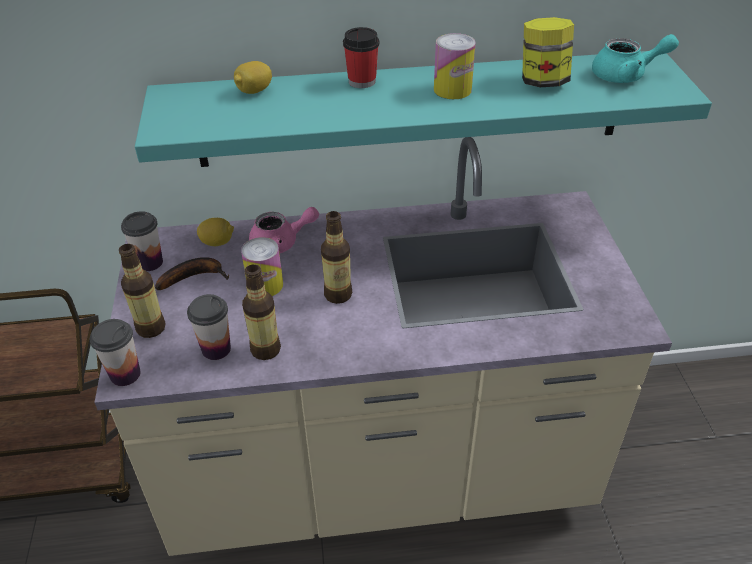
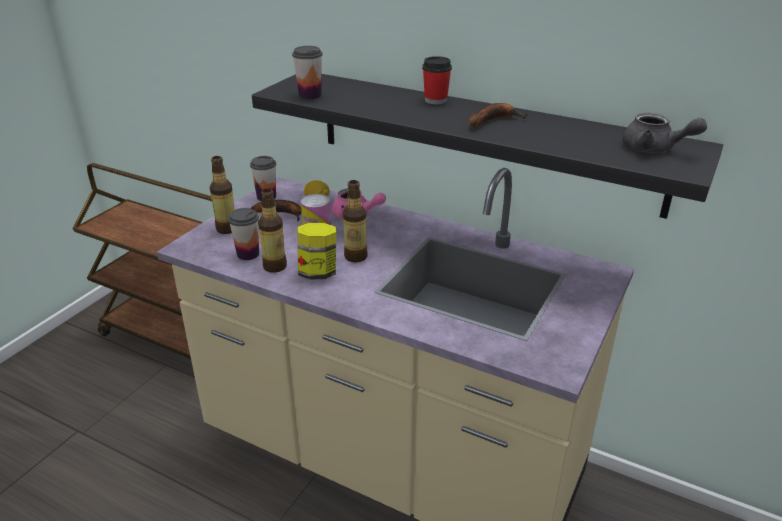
camera: 35 degrees right, 10 degrees down
(125, 374) = (186, 245): cup -> cup (310, 95)
(254, 91) = (358, 88): lemon -> none
(411, 109) = (483, 140): turquoise shelf -> black shelf
(452, 90) = (492, 120): can -> banana
(542, 82) = (572, 134): jar -> jar (318, 273)
(626, 75) = (654, 149): turquoise teapot -> grey teapot

